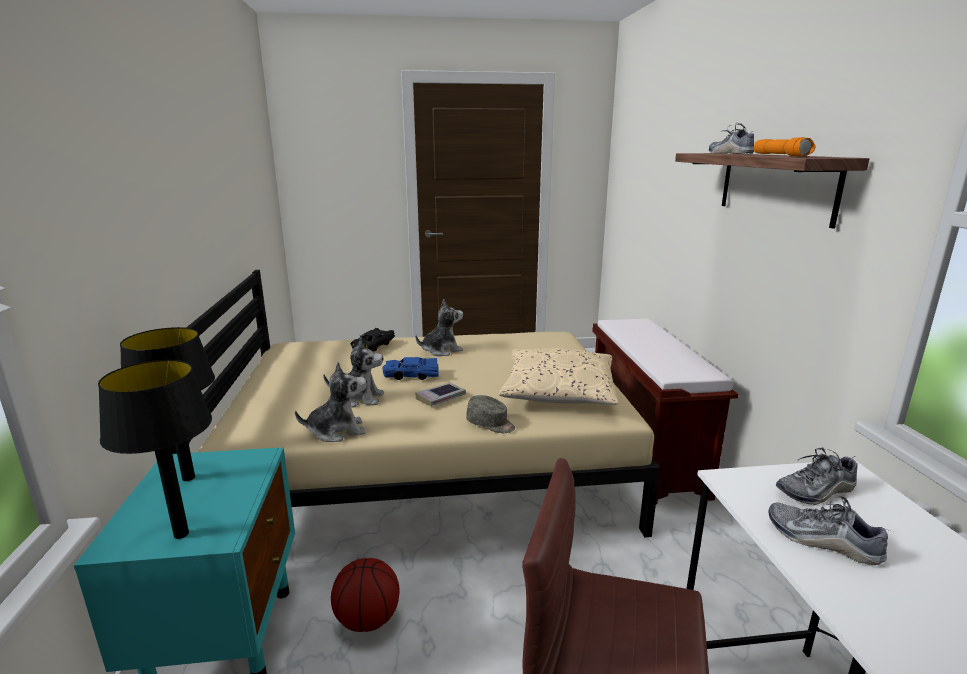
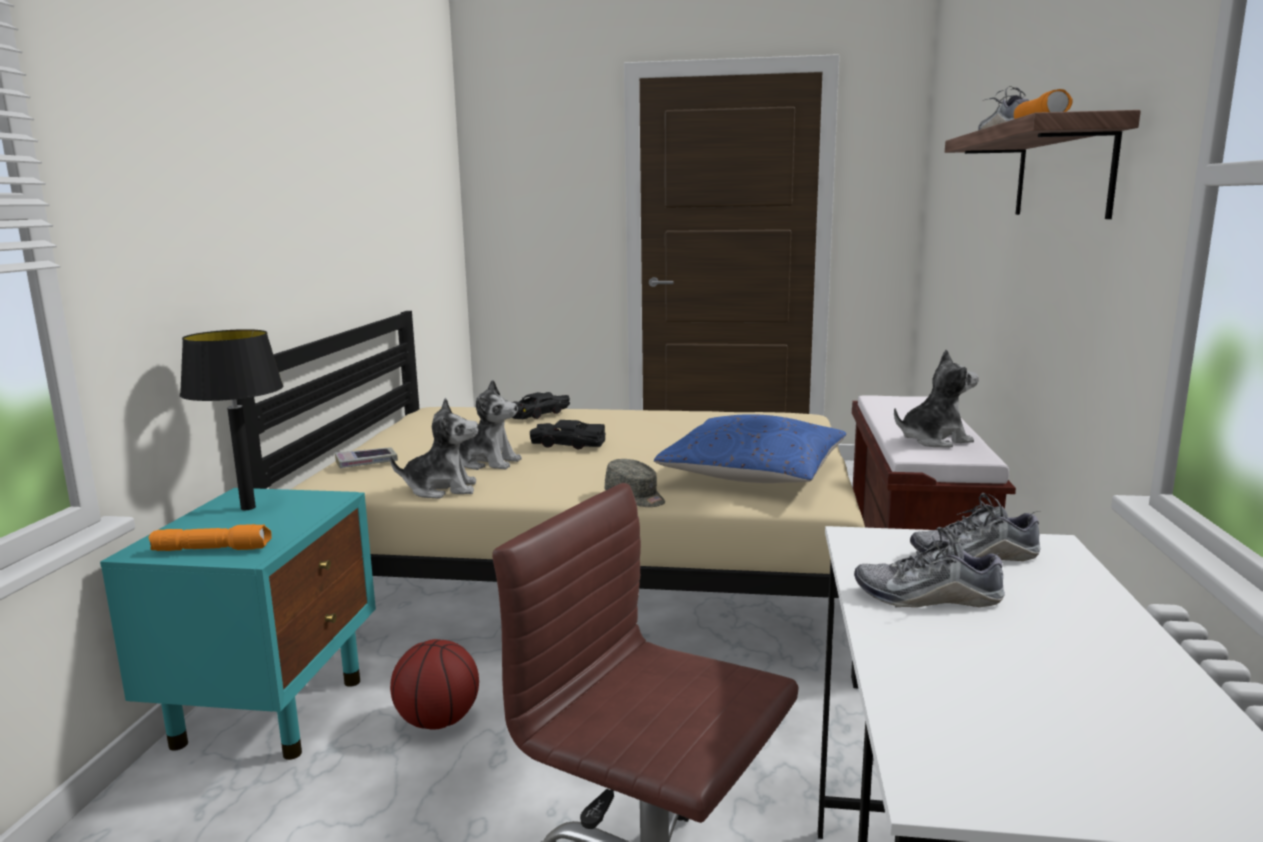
camera: 15 degrees right, 5 degrees down
(181, 533) = (213, 549): black table lamp -> orange flashlight
(411, 375) = (567, 444): blue toy car -> black toy car
(440, 398) = (589, 468): book -> book (366, 463)
(441, 350) = (625, 423): plush toy -> plush toy (933, 440)
(559, 393) = (753, 474): beige pillow -> blue pillow
(822, 541) = (927, 597): shoe -> shoe turned 45 degrees counterclockwise

